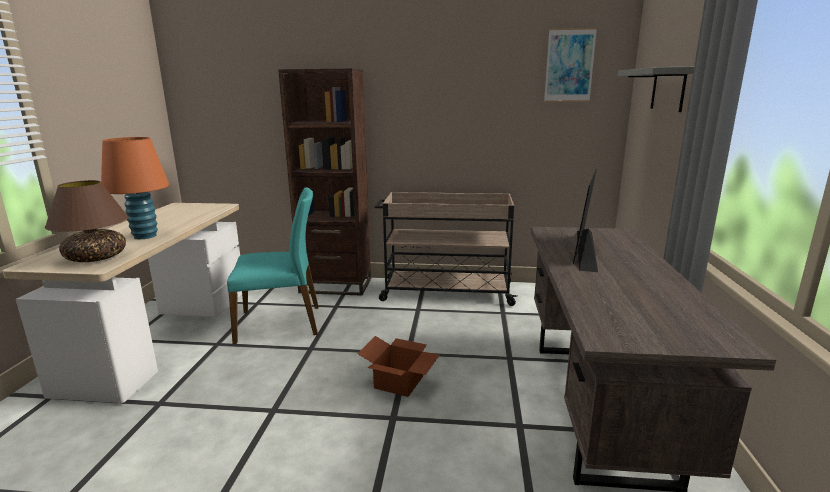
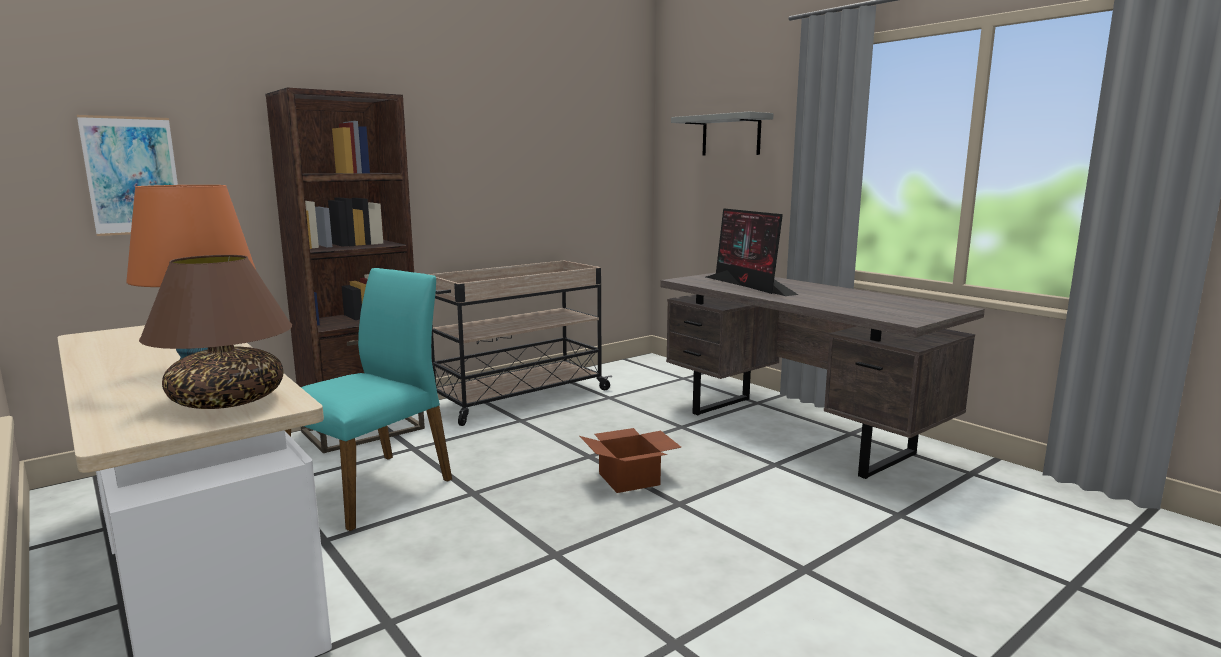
camera: 45 degrees left, 5 degrees down
(569, 65) = (603, 111): picture -> picture (133, 176)

